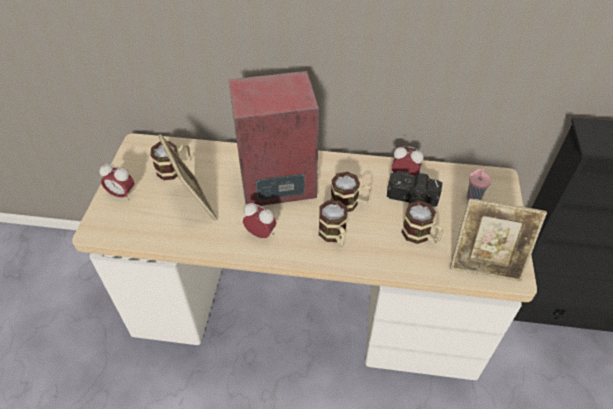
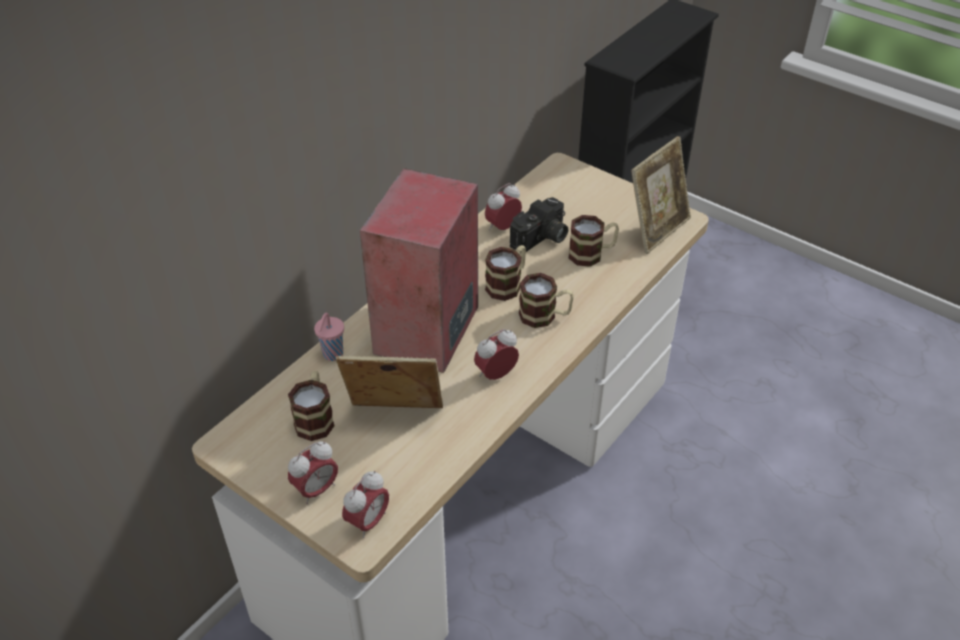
camera: 60 degrees left, 5 degrees down
(108, 227) = (368, 522): none -> alarm clock
(472, 198) = (570, 196): pink cup -> pink cup (332, 355)

